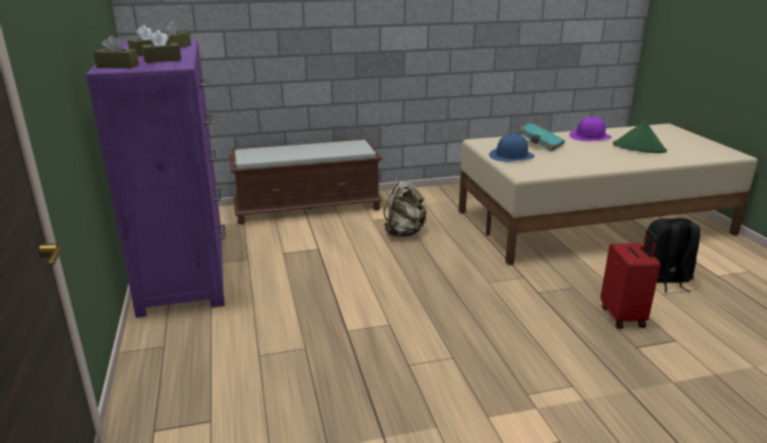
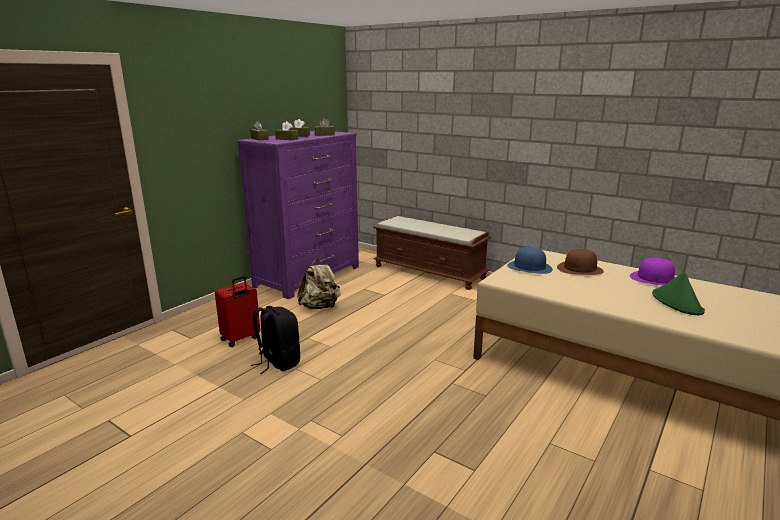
camera: 50 degrees right, 5 degrees down
(404, 232) = (452, 308): beige backpack -> beige backpack (320, 307)
(540, 145) = (579, 269): turquoise book -> brown hat
(623, 316) = (474, 432): red suitcase -> red suitcase (240, 339)
(664, 280) = (580, 437): black backpack -> black backpack (278, 362)

